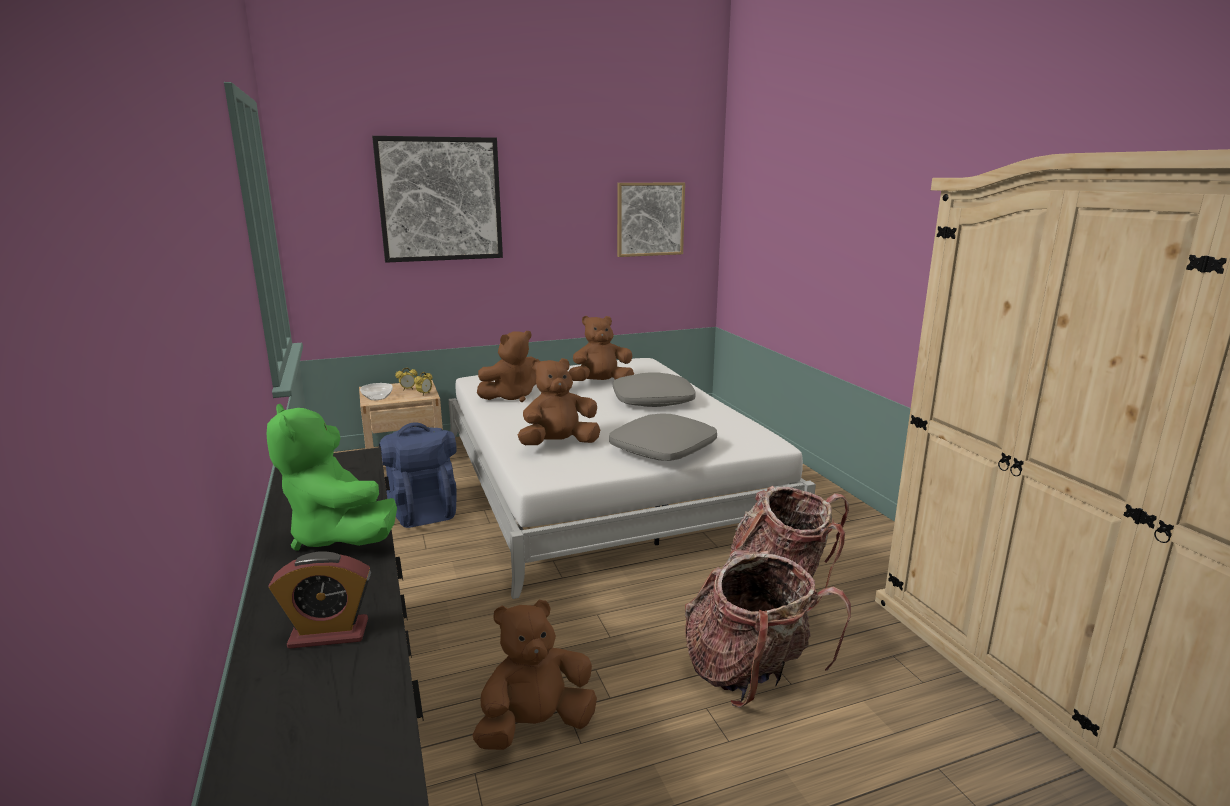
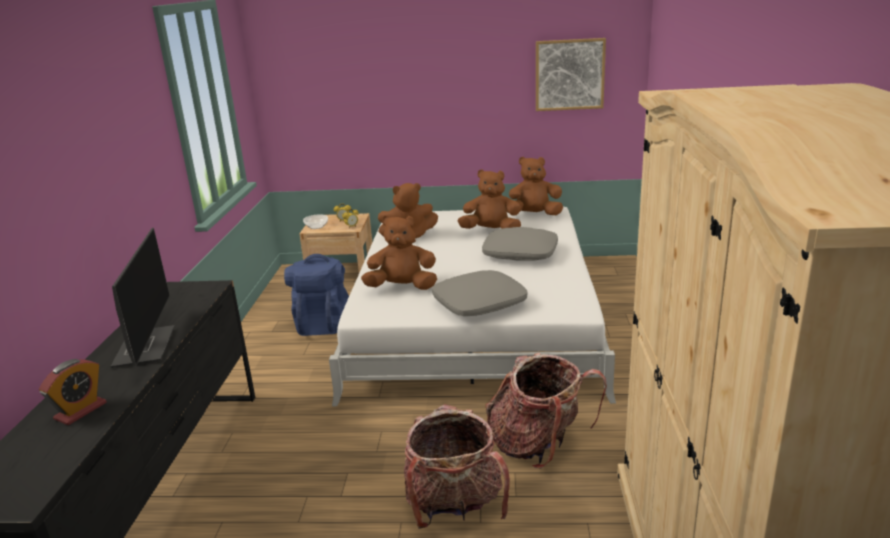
camera: 25 degrees right, 5 degrees up
(329, 634) = (80, 411): alarm clock -> alarm clock turned 75 degrees counterclockwise
(339, 536) = (144, 346): green plush toy -> monitor
(440, 199) = (374, 62): picture -> none
(536, 726) = (279, 502): brown plush toy -> brown plush toy (533, 215)

